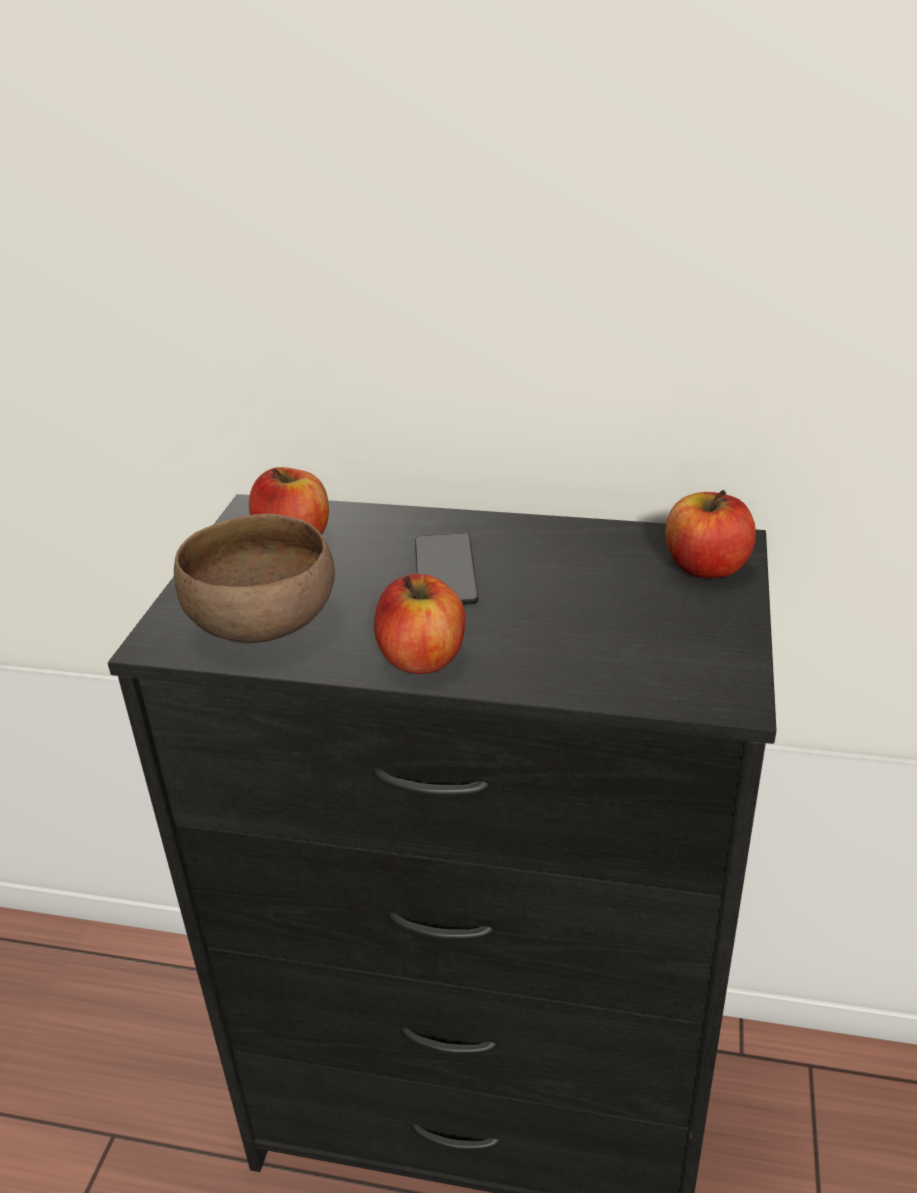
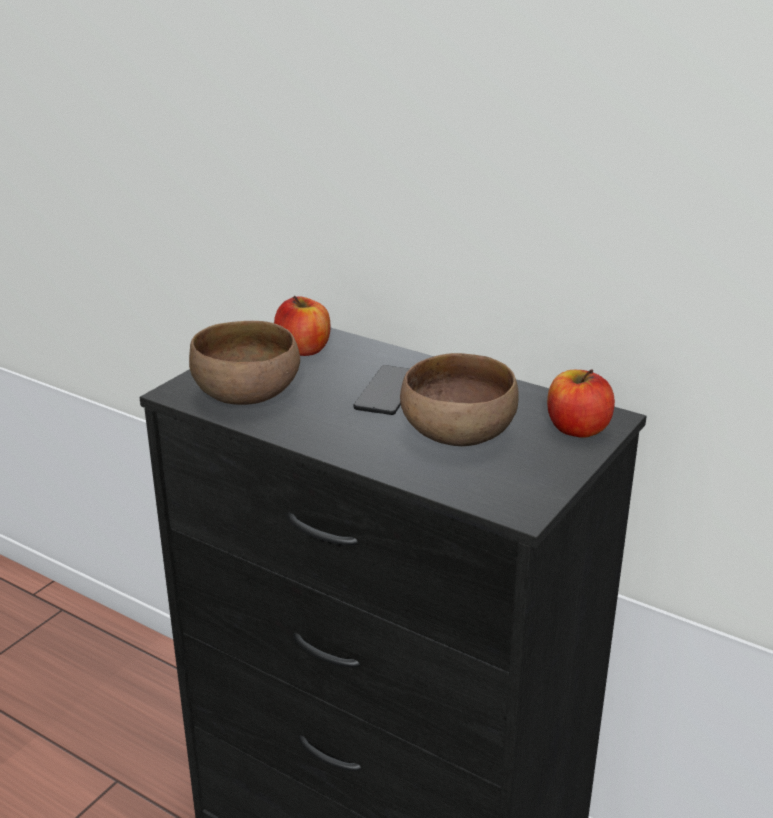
camera: 20 degrees right, 5 degrees down
(422, 658) = (332, 439): apple -> none
(576, 613) = (457, 436): none -> brown bowl

